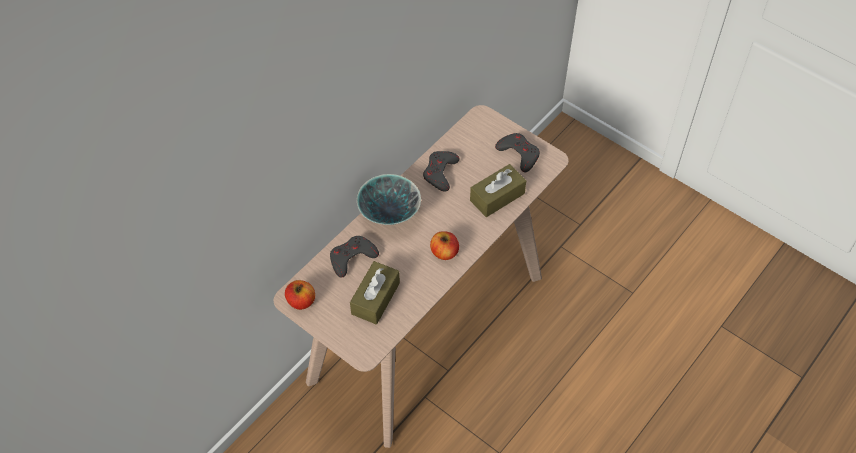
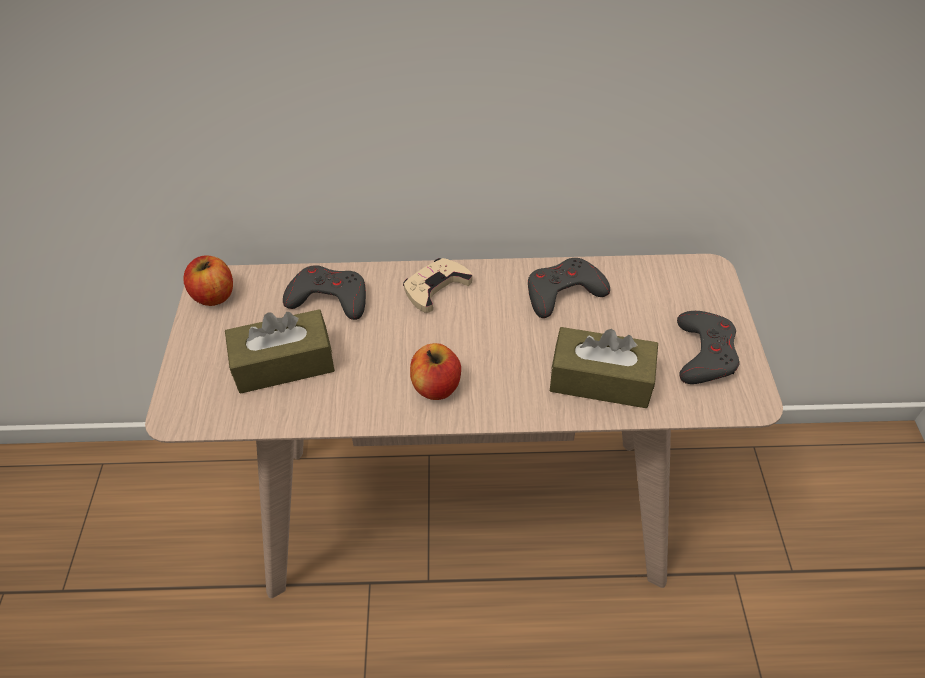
camera: 50 degrees right, 5 degrees down
(389, 214) = (436, 287): bowl -> beige game controller

